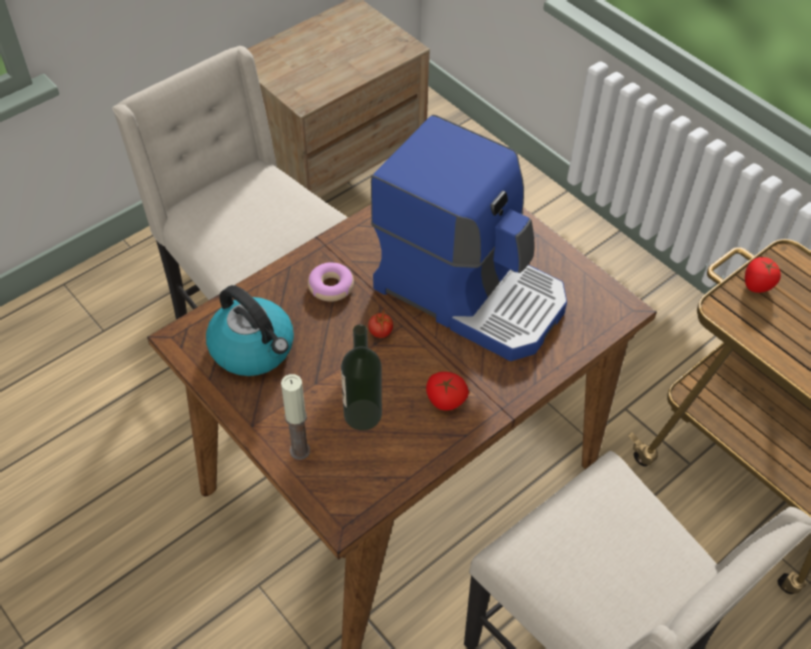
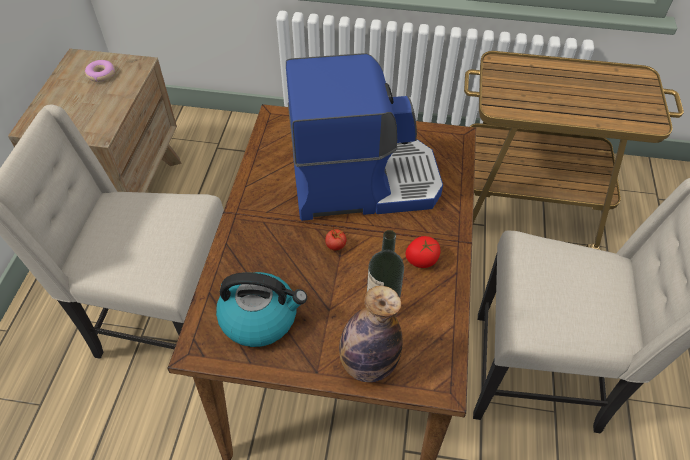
camera: 40 degrees left, 0 degrees up
(300, 450) = (368, 363): candle -> bottle
(331, 286) = (270, 238): donut -> donut (101, 74)
(757, 285) = (499, 84): tomato -> none

